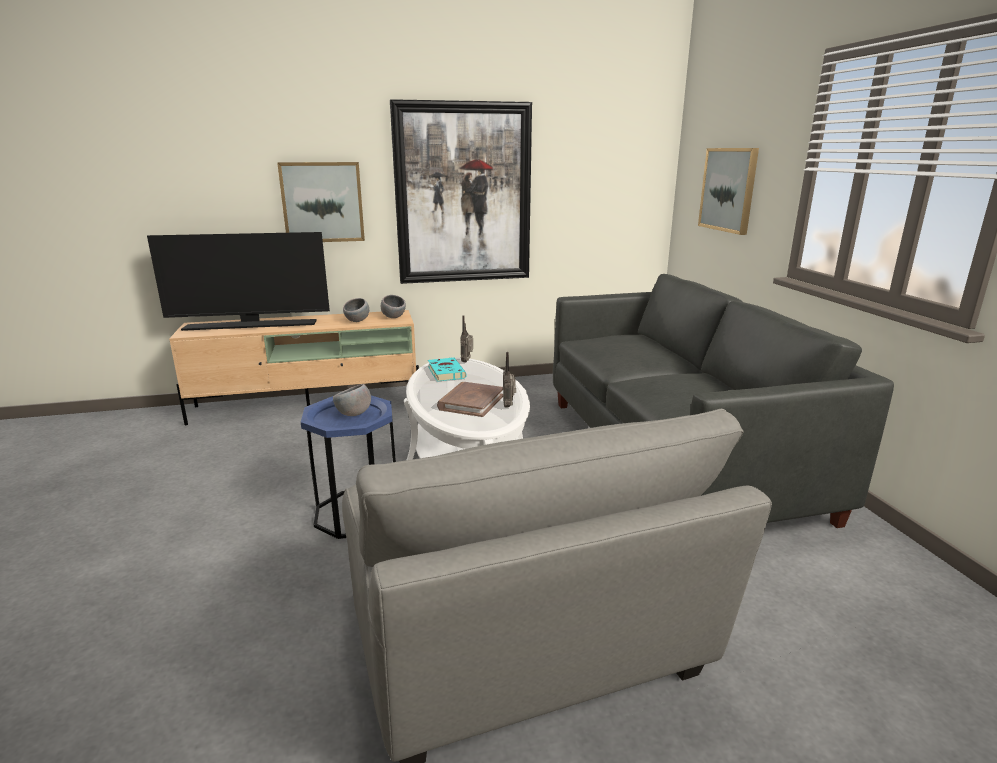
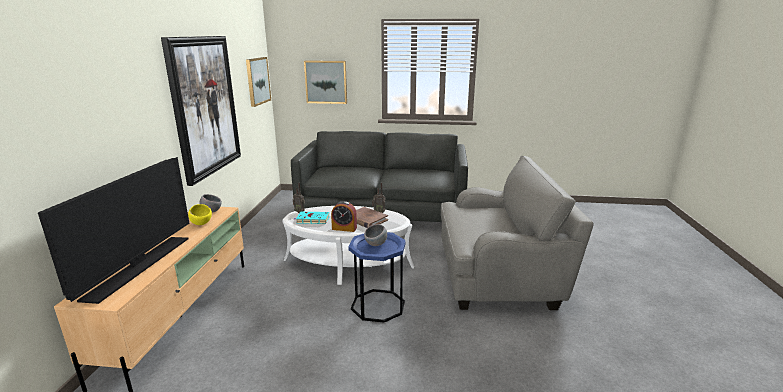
camera: 70 degrees left, 0 degrees up
(322, 202) = (136, 133): picture -> picture (257, 81)
(357, 321) = (201, 223): grey bowl -> yellow bowl
(428, 394) = (344, 228): none -> alarm clock

